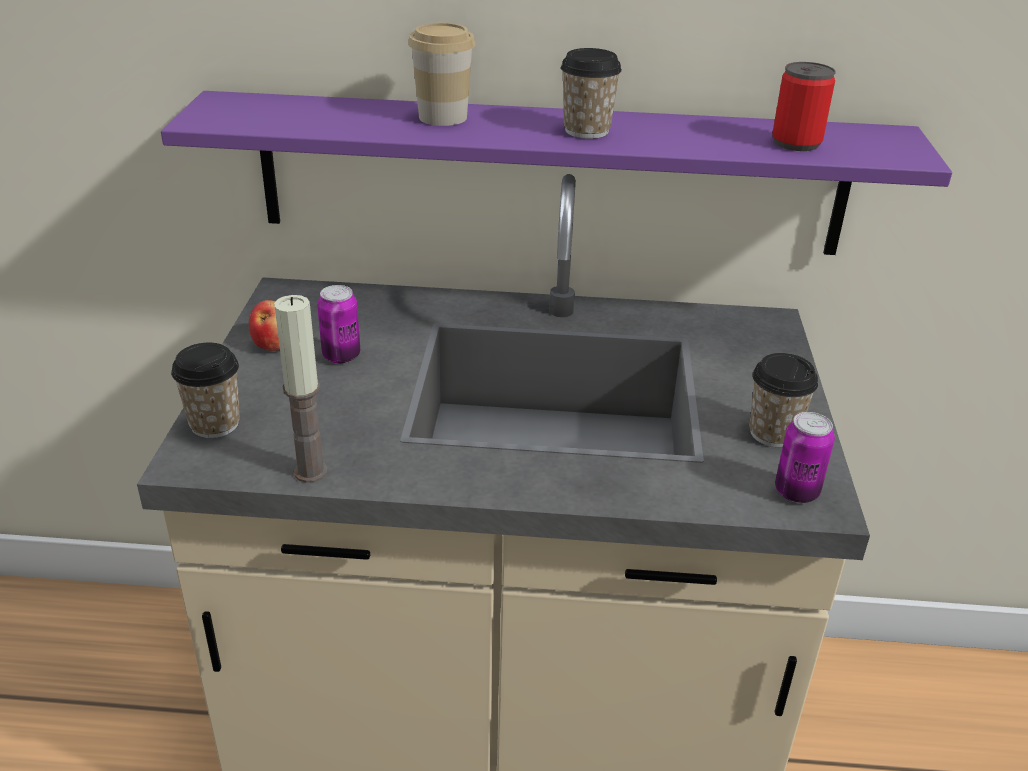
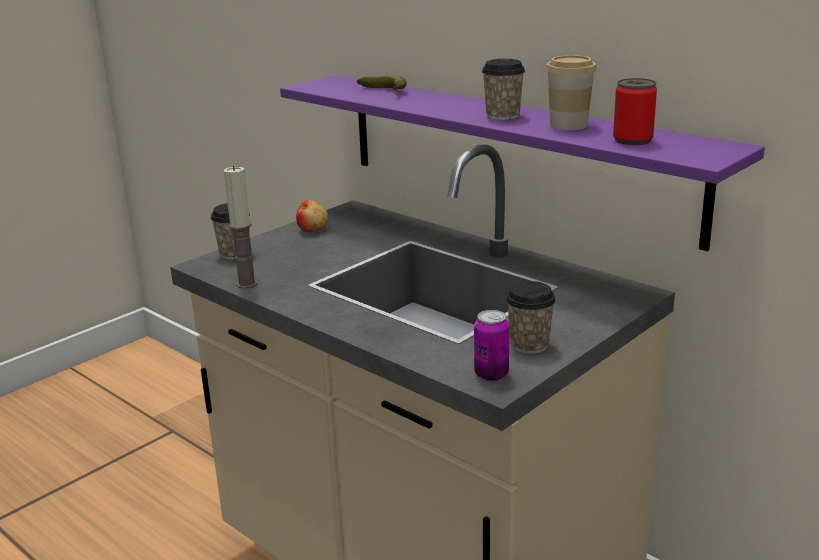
camera: 40 degrees right, 10 degrees down
(341, 356) = (337, 243): can -> none
(348, 112) = (386, 91): none -> banana
(443, 117) = (432, 99): cup -> cup (568, 125)

